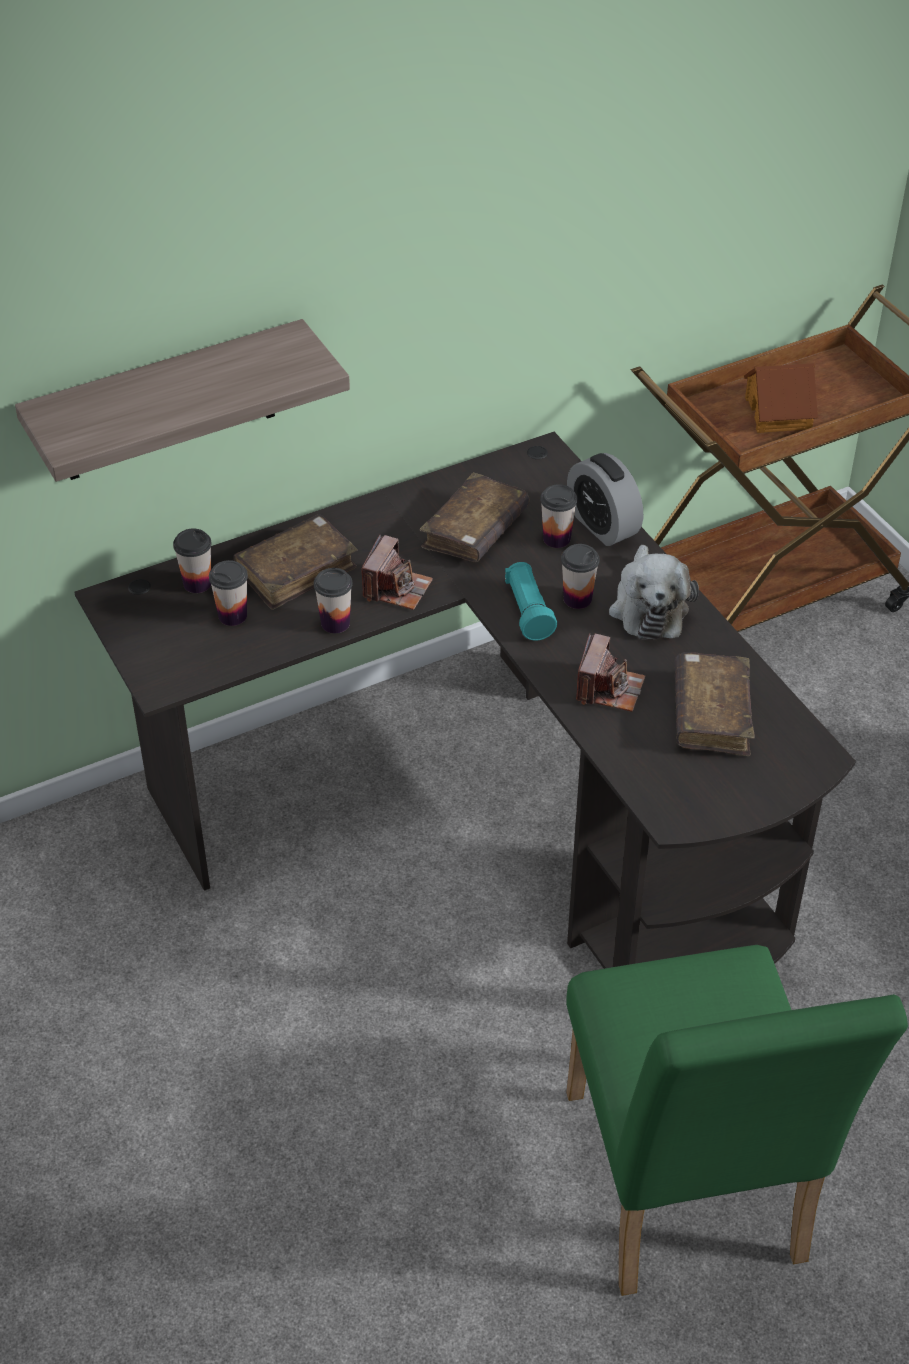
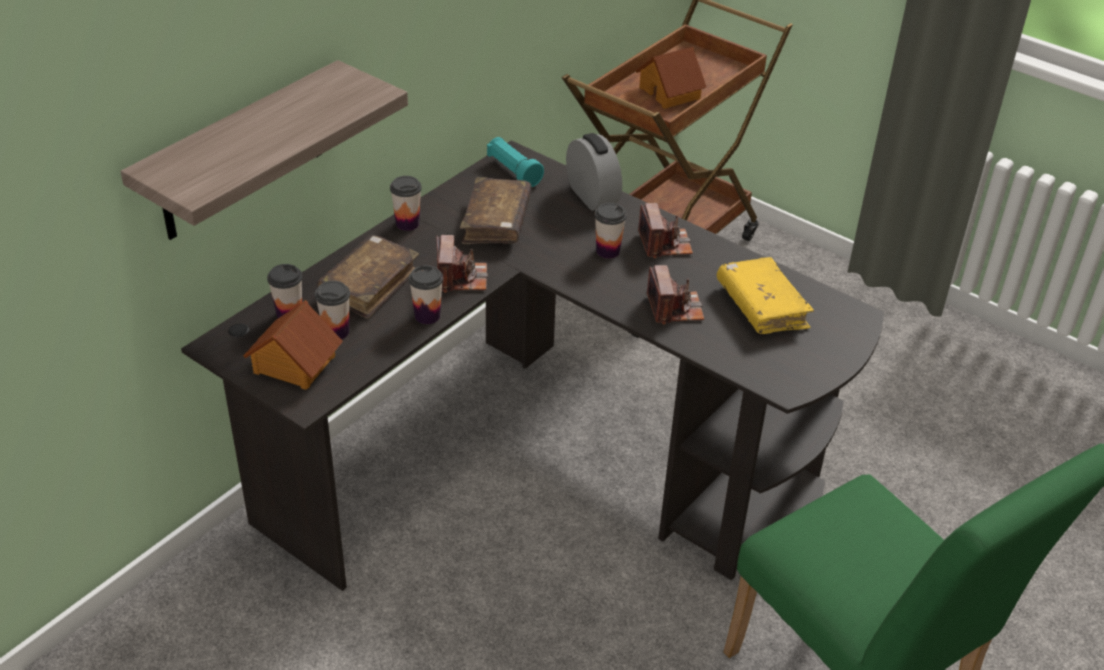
camera: 25 degrees left, 5 degrees down
(171, 640) = (294, 364): none -> toy house
(528, 611) = (576, 269): turquoise flashlight -> turquoise flashlight (513, 172)
(556, 539) = (563, 213): cup -> cup (407, 224)
(602, 525) = (592, 196): alarm clock -> alarm clock turned 150 degrees counterclockwise
(648, 607) = (664, 244): plush toy -> camera
(711, 714) = (761, 306): brown book -> yellow book

